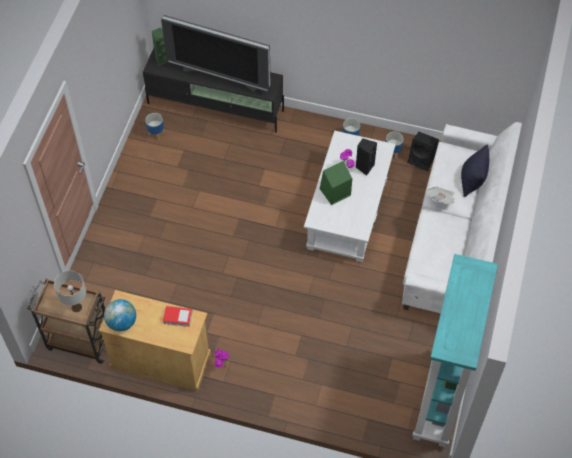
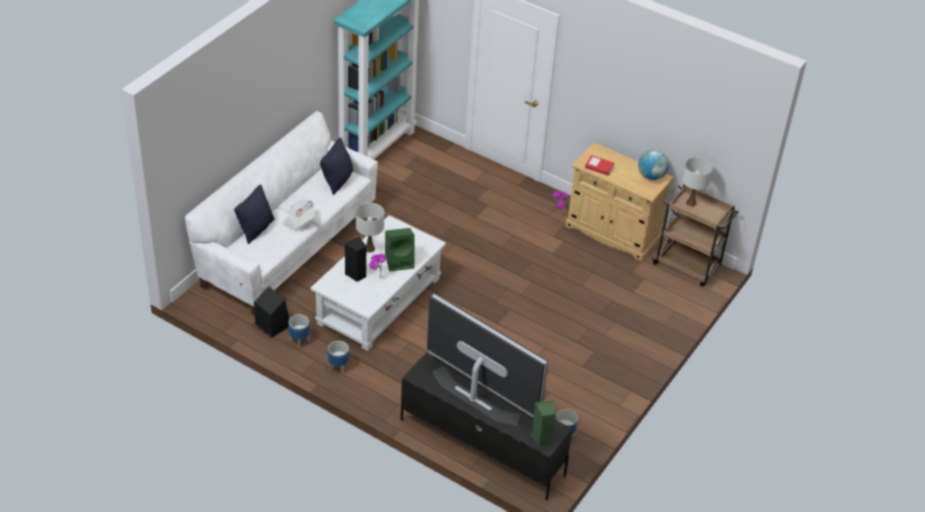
camera: 165 degrees left, 15 degrees down
(366, 197) = (369, 248): none -> white table lamp
(432, 257) = (337, 181): none -> black pillow

